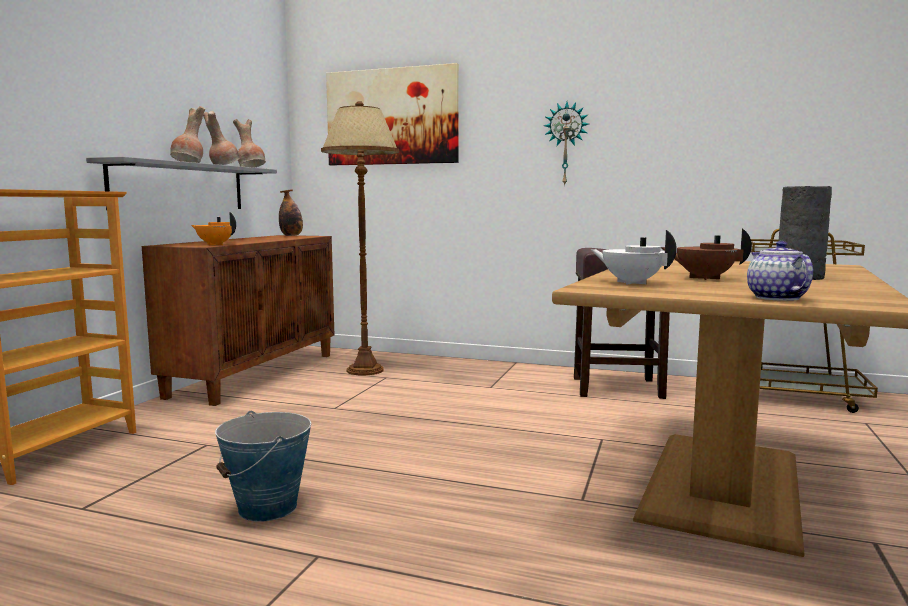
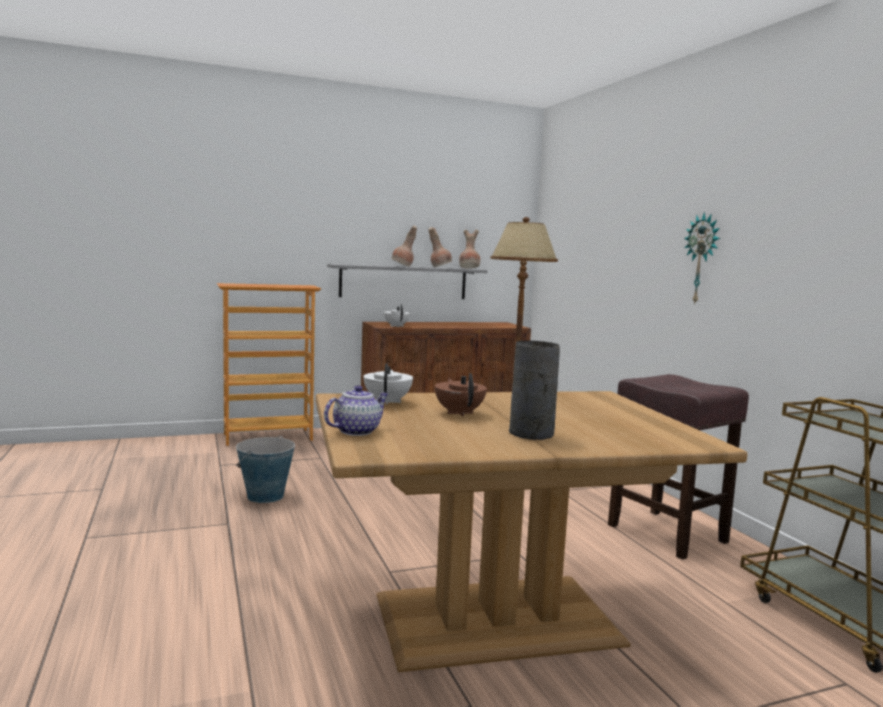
camera: 50 degrees right, 0 degrees up
(215, 244) = (396, 326): orange teapot -> white teapot
(291, 235) = (504, 324): bottle -> none
(392, 117) = (588, 225): picture -> none

